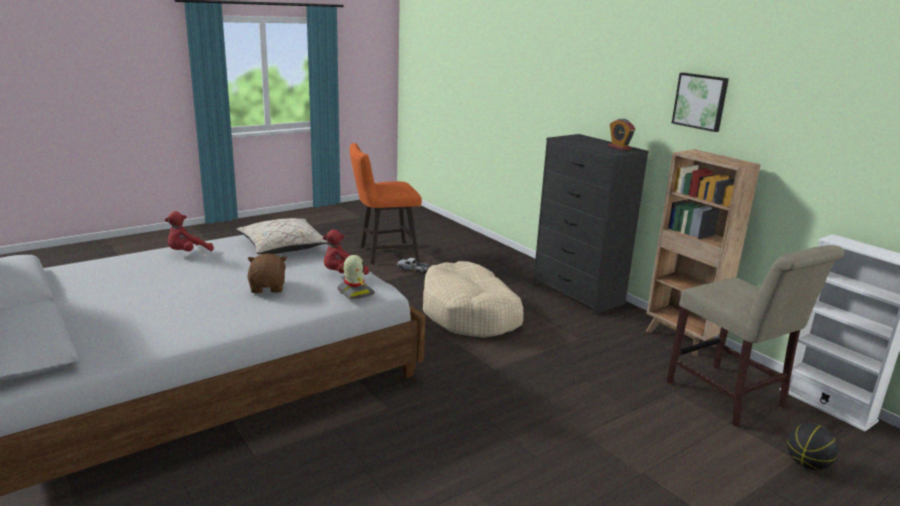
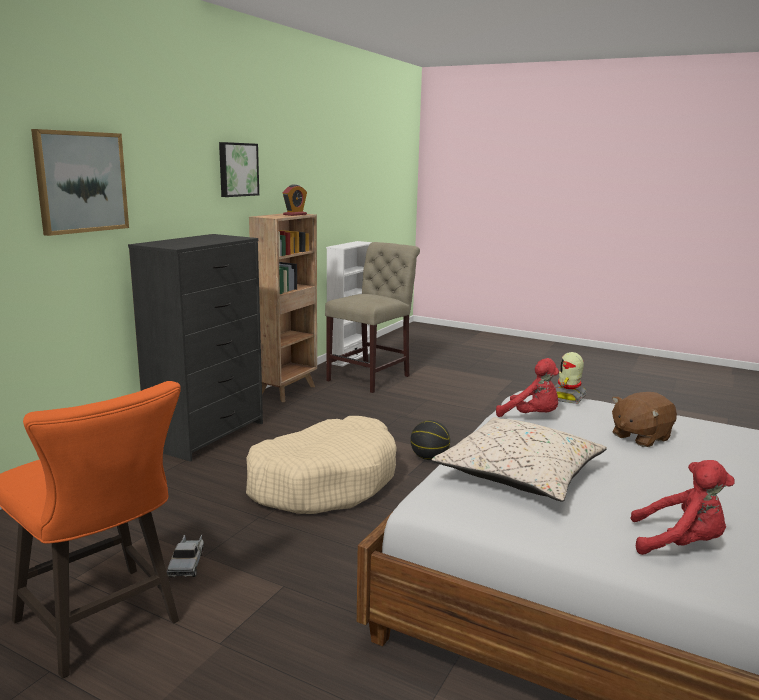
camera: 115 degrees left, 5 degrees down
(567, 87) = (81, 182): none -> picture
(619, 147) = (211, 237): alarm clock -> alarm clock (295, 214)
(806, 464) = (427, 363): basketball -> basketball (429, 458)

